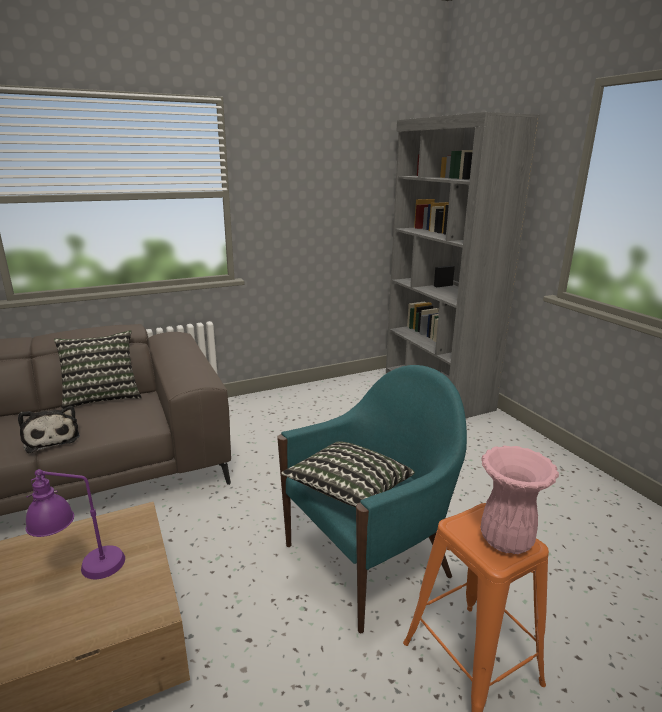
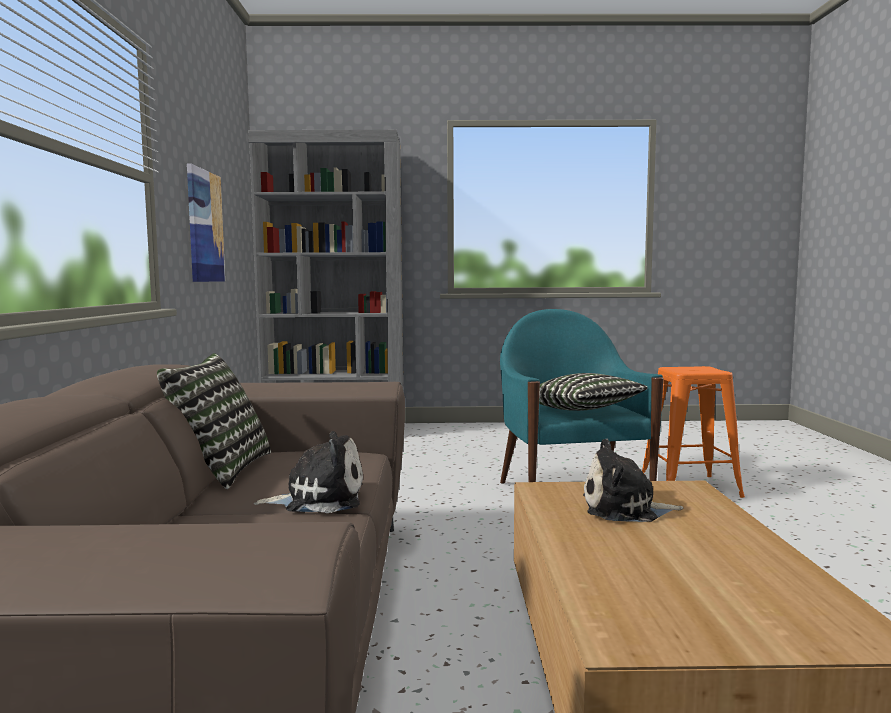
camera: 65 degrees left, 15 degrees down
(83, 570) = (625, 509): purple table lamp -> plush toy
(318, 214) = (205, 226): none -> picture
(504, 541) = (701, 368): pink vase -> none

